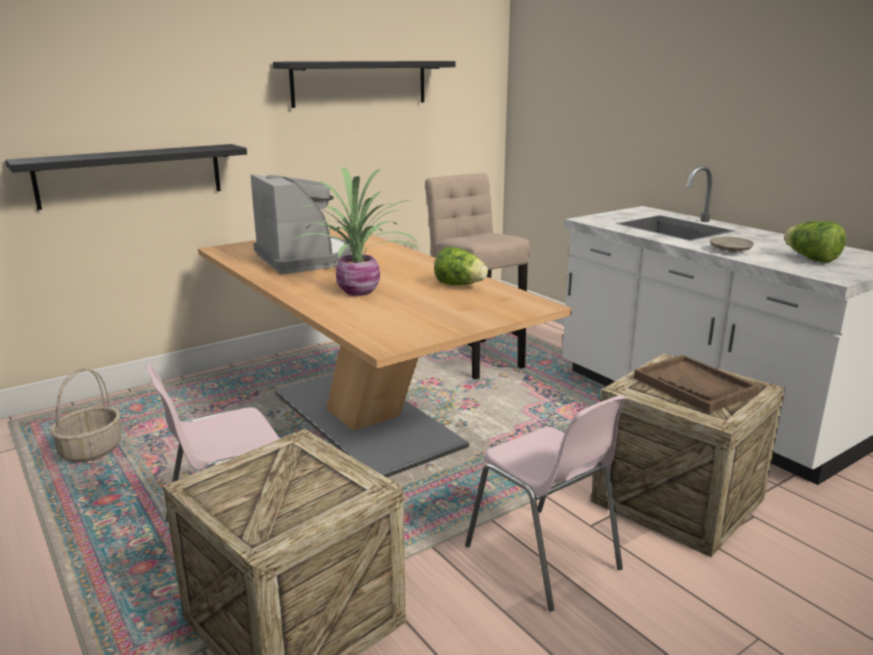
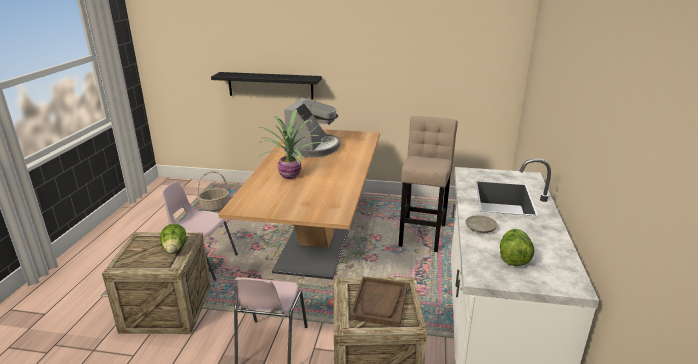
camera: 45 degrees right, 5 degrees up
(360, 83) = (404, 48): black shelf -> none
(459, 285) = (335, 189): lettuce -> lettuce (174, 249)

